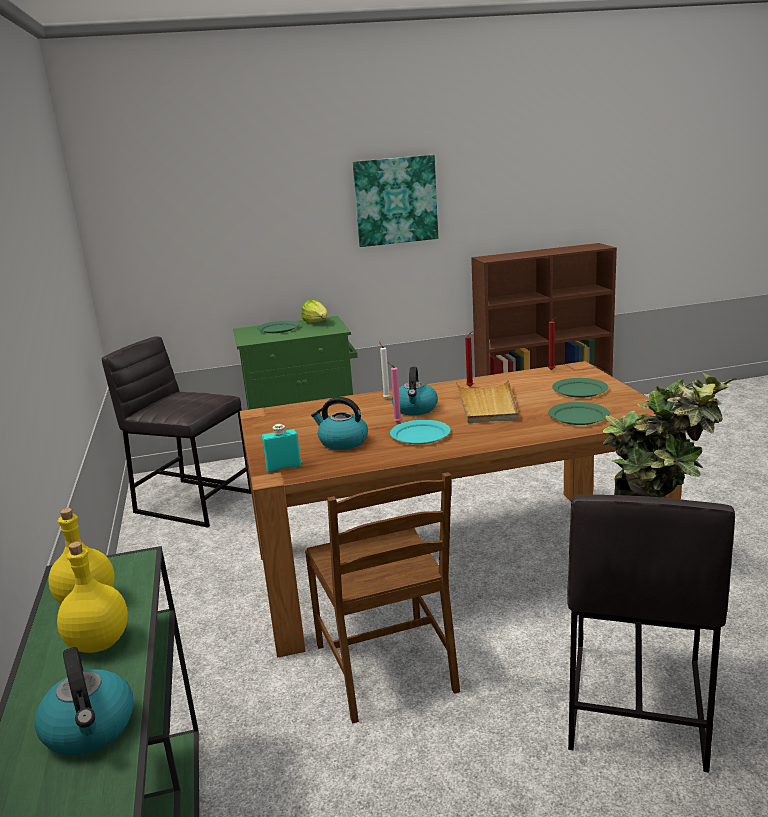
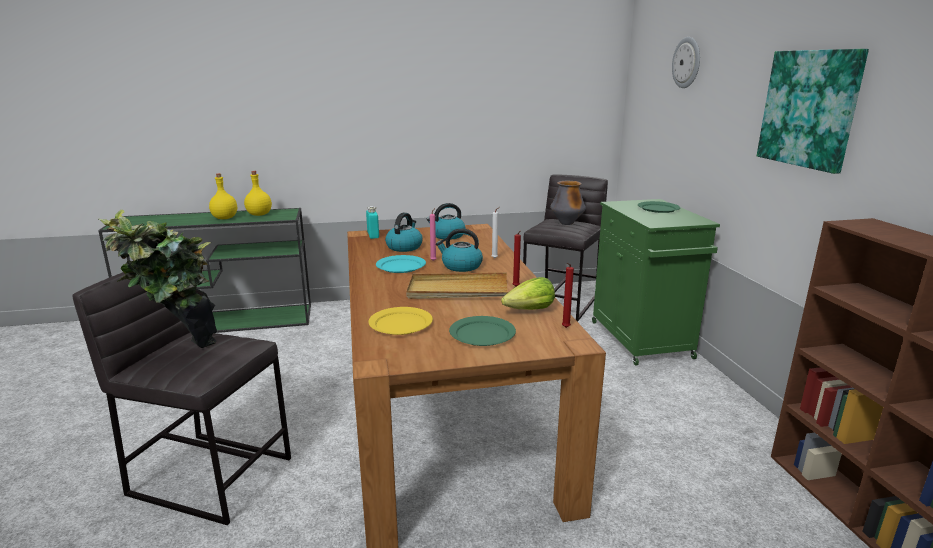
camera: 90 degrees right, 0 degrees up
(90, 729) = (171, 221): kettle -> kettle (447, 236)
(183, 398) = (567, 223): none -> vase
(217, 182) = (687, 62): none -> wall clock
(317, 323) = (684, 218): lettuce -> lettuce (530, 310)
(387, 667) = (323, 375): brown chair -> none
(578, 416) = (401, 324): green plate -> yellow plate

